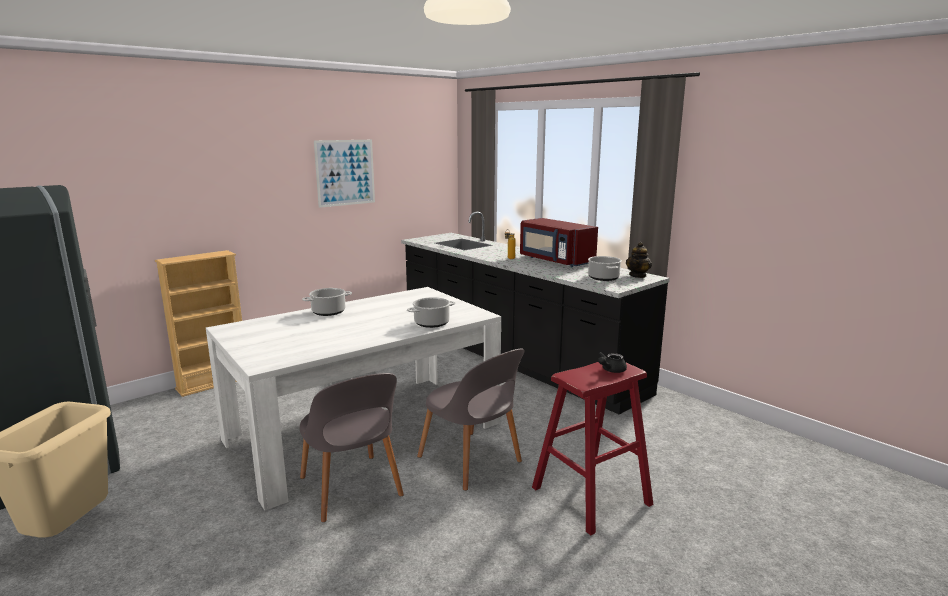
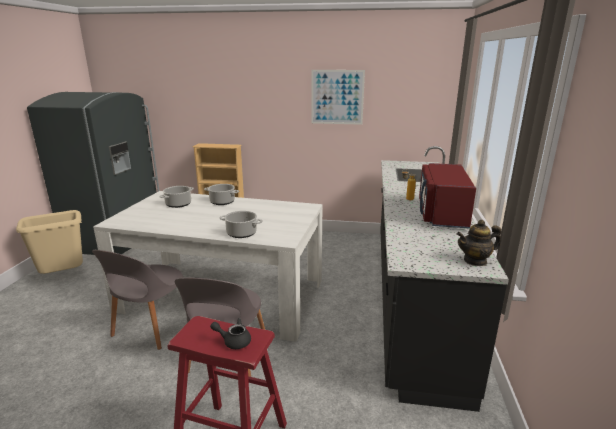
camera: 50 degrees right, 5 degrees up
(603, 278) = (428, 248): cooking pot -> cooking pot (178, 204)

